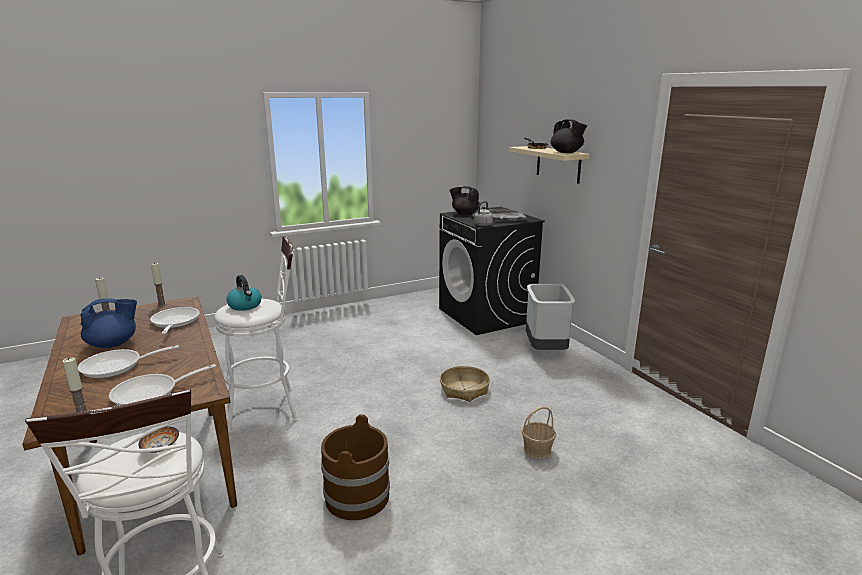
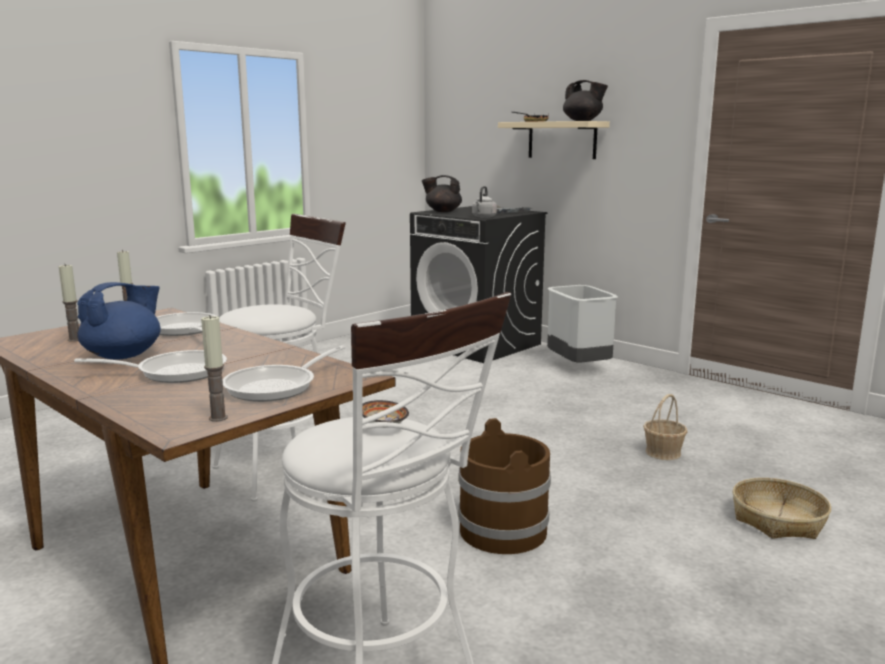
camera: 20 degrees left, 5 degrees down
(117, 366) = (174, 372): frying pan -> frying pan turned 150 degrees counterclockwise
(245, 306) = (260, 310): kettle -> none
(464, 389) = (524, 413): basket -> basket (777, 520)

